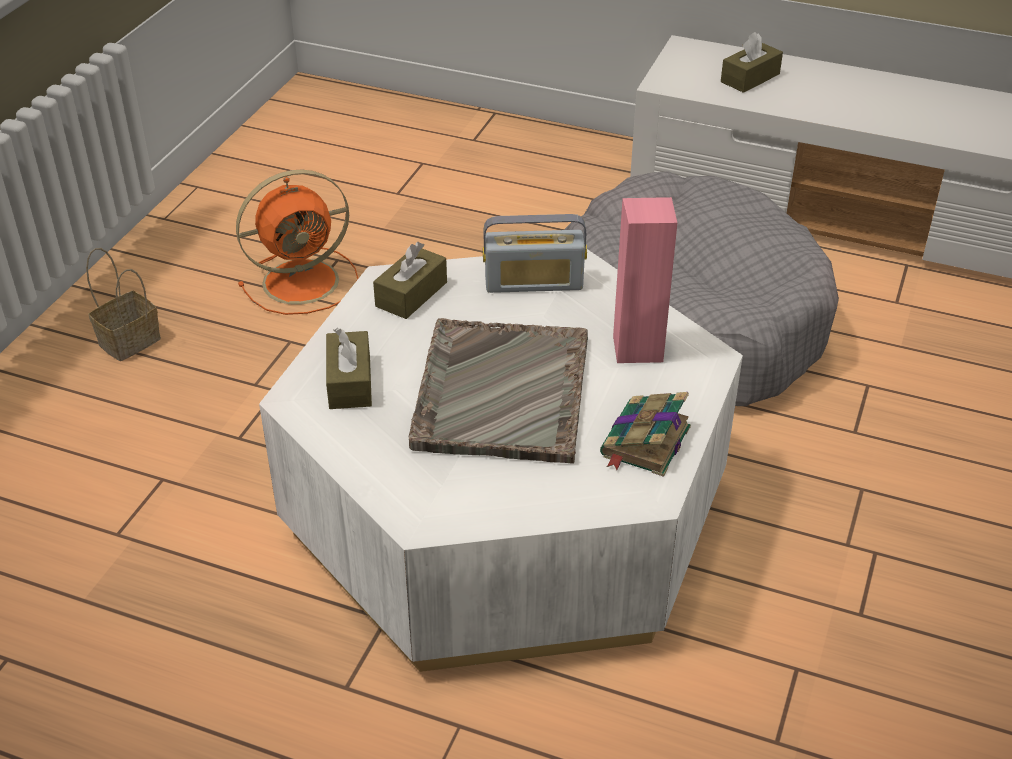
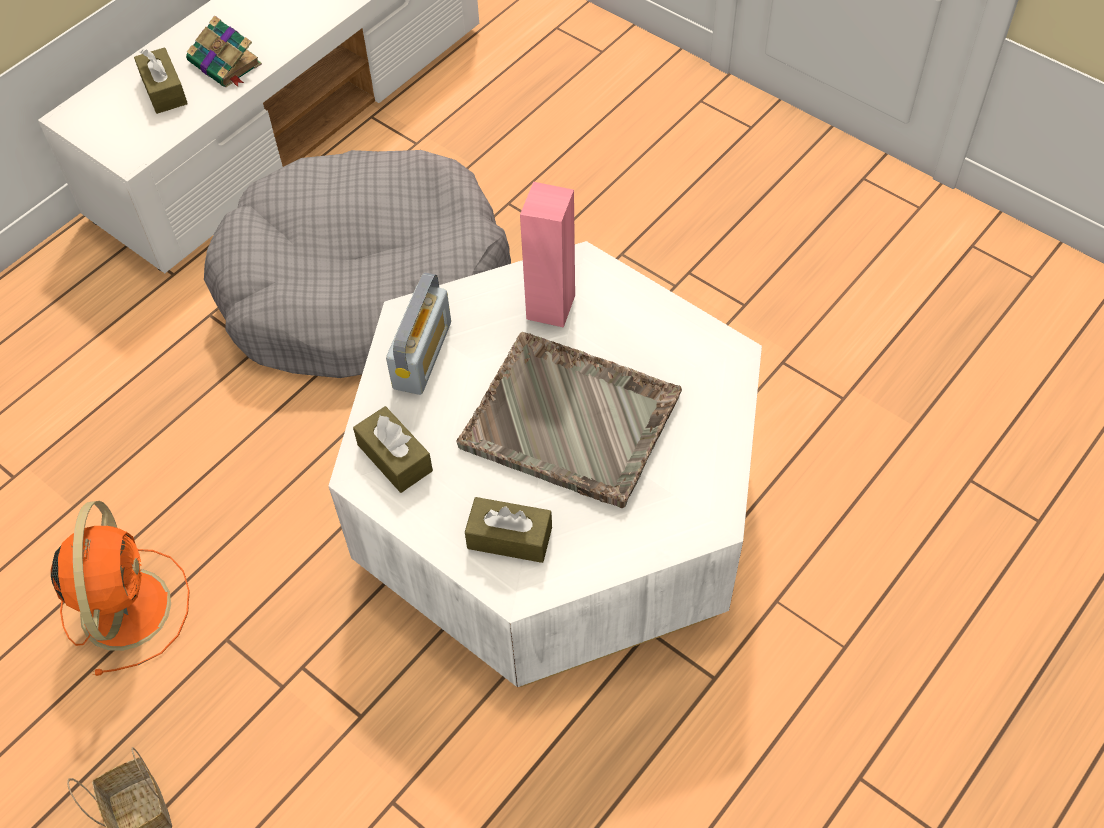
camera: 70 degrees left, 15 degrees up
(644, 443) = (670, 339): book -> book (226, 64)

